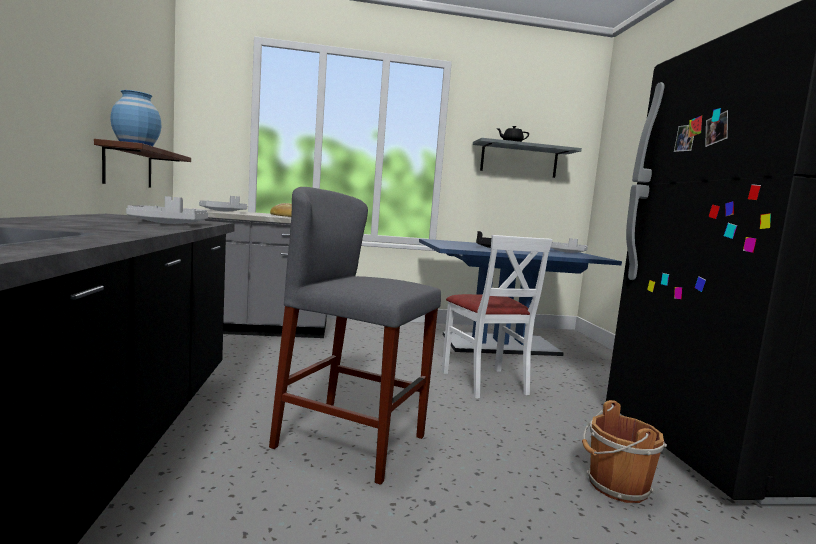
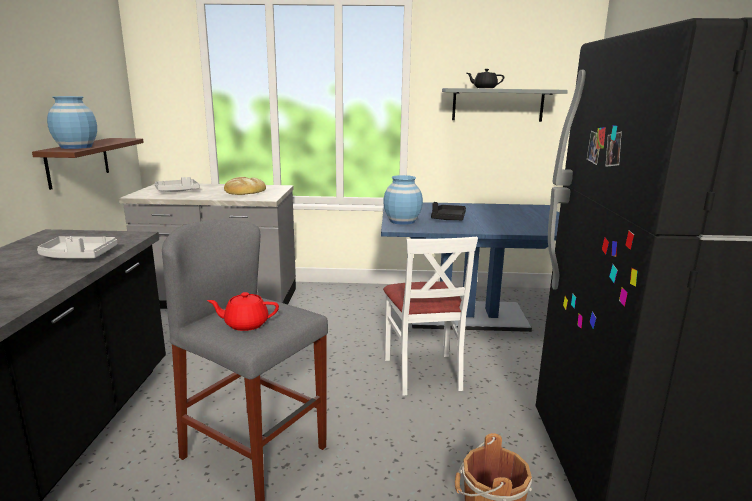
camera: 10 degrees right, 10 degrees up
(372, 284) = (245, 324): none -> red teapot
(451, 246) = (402, 221): none -> blue vase
(567, 252) = (541, 217): grey tray -> none

